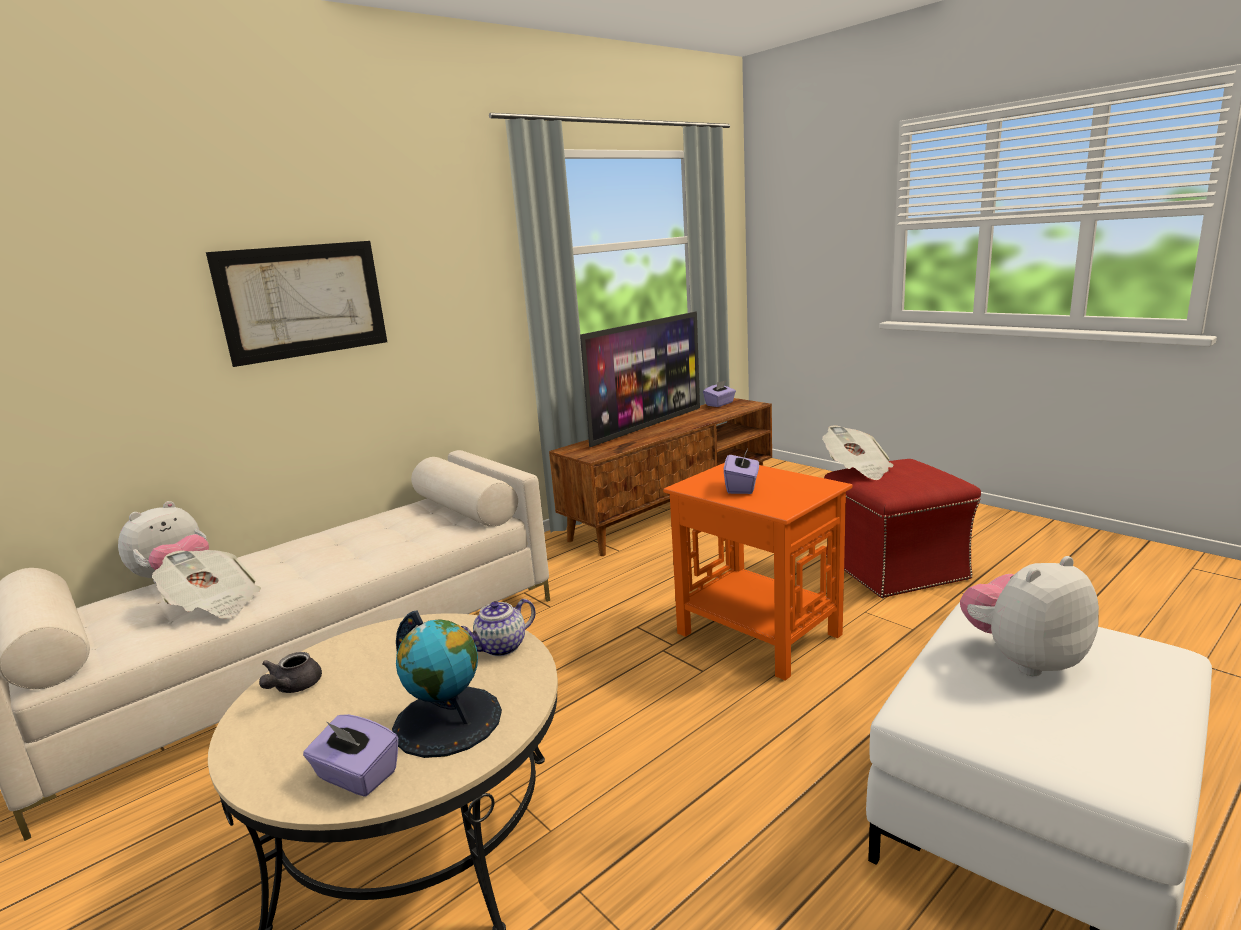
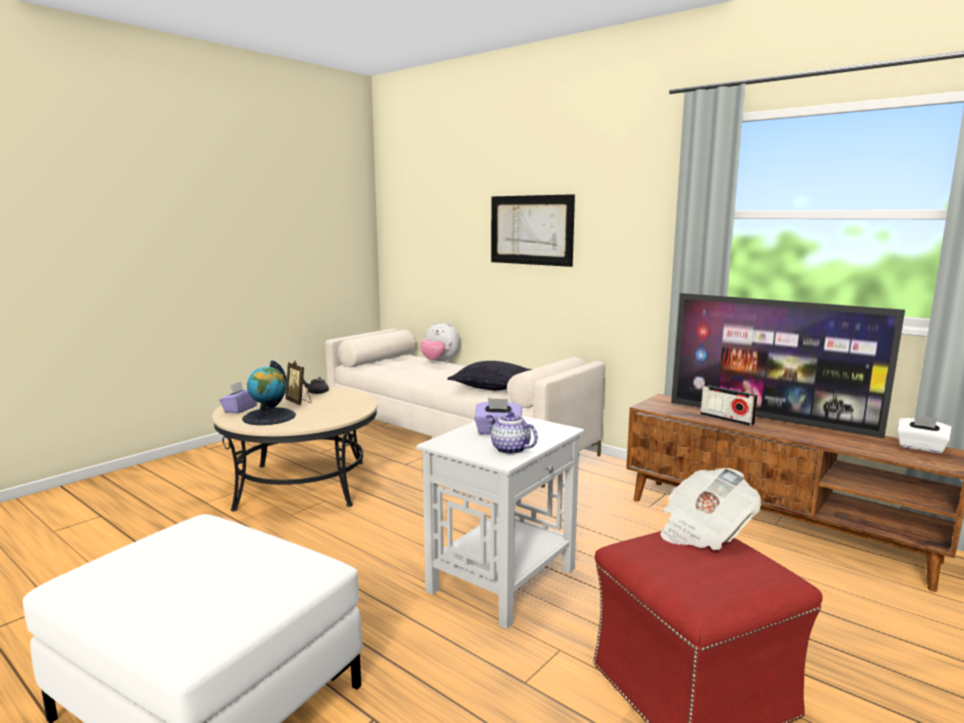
camera: 80 degrees right, 5 degrees down
(214, 604) = (407, 370): newspaper -> none
(362, 697) = (299, 402): none -> picture frame
(395, 537) = (492, 386): none -> pillow
(500, 648) = (331, 419): teapot -> teapot (509, 449)
(643, 437) = (726, 419): none -> radio
(720, 404) = (921, 447): purple tissue box -> white tissue box
(757, 633) = (503, 579): orange side table -> white side table
(1023, 659) = (226, 566): plush toy -> none

